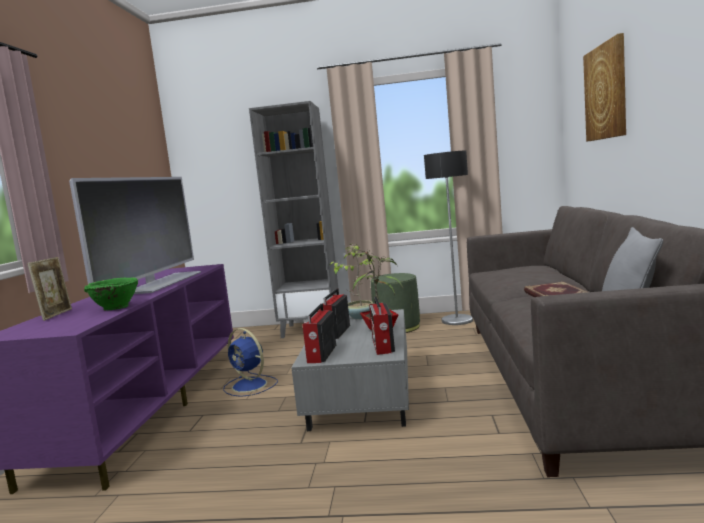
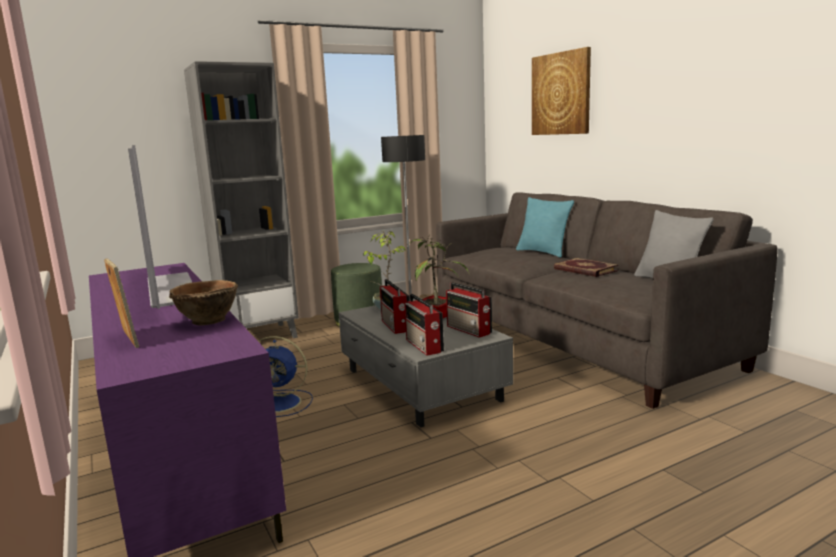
camera: 35 degrees left, 5 degrees up
(115, 307) = (207, 321): green bowl -> brown bowl
(559, 273) = (543, 252): none -> turquoise pillow

